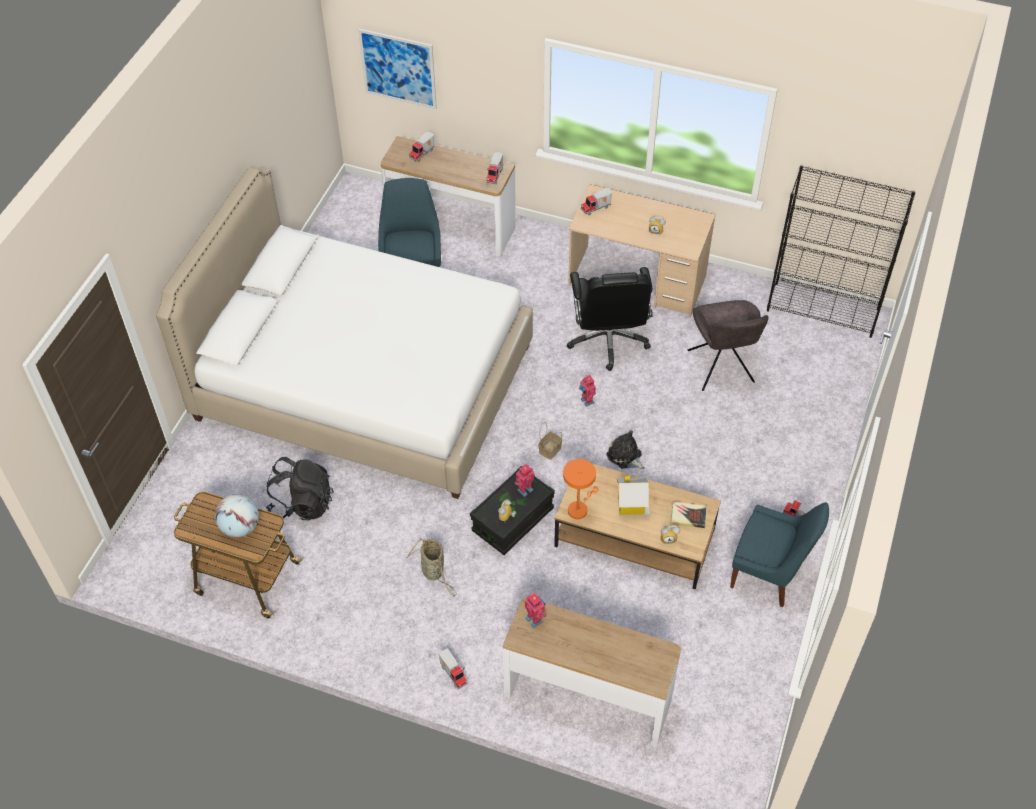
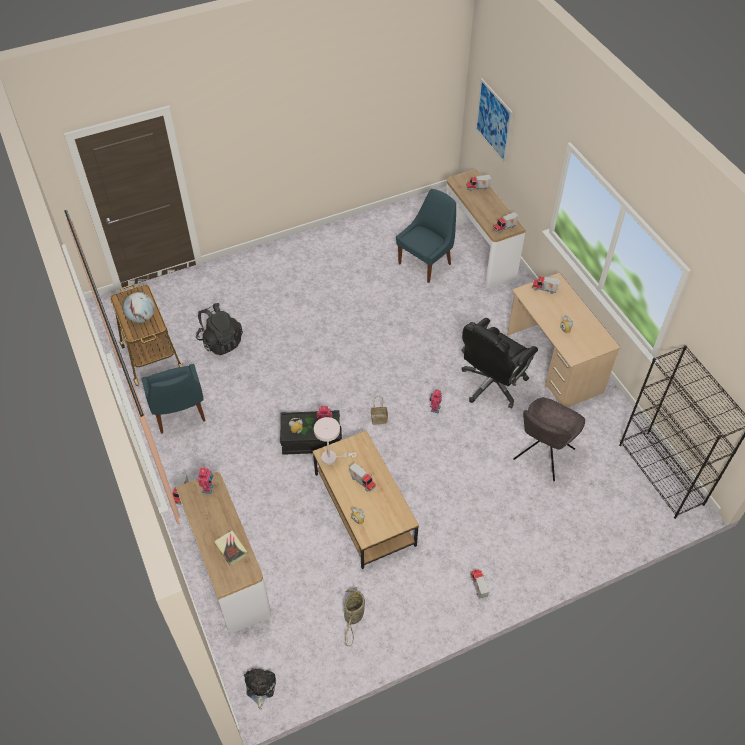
camera: 45 degrees right, 0 degrees up
(364, 383) = (327, 303): white bed -> none
(434, 572) = (238, 432): basket -> basket (353, 617)
(579, 508) = (332, 457): orange table lamp -> white table lamp
(625, 456) = (417, 458): plush toy -> plush toy (260, 687)
(631, 505) = (363, 481): toy house -> toy truck
(688, 516) = (387, 517): book -> book (231, 549)
(769, 574) = (416, 601): blue chair -> blue chair (179, 414)

